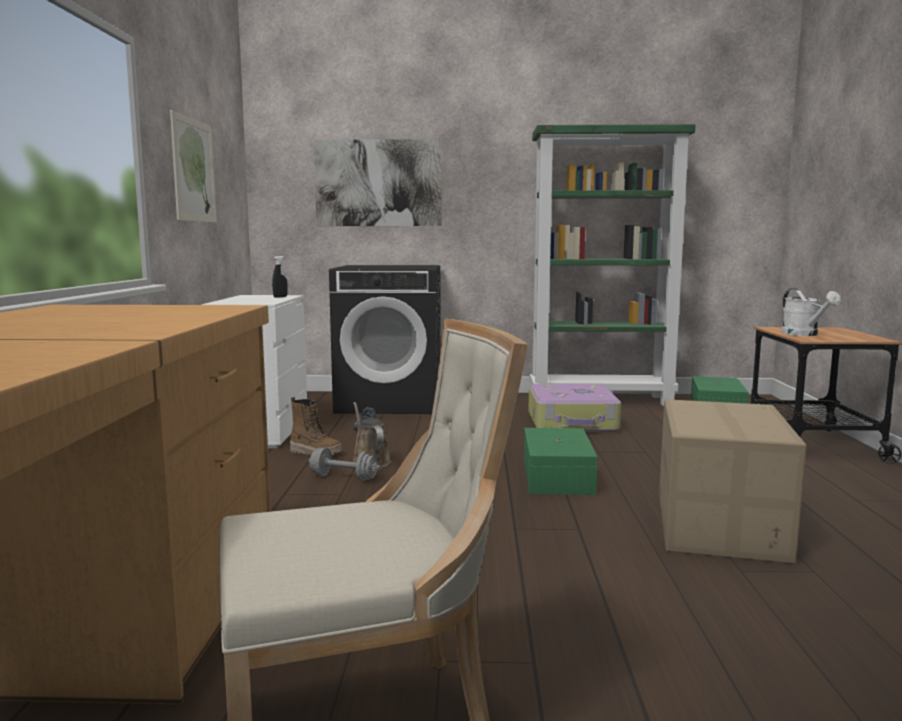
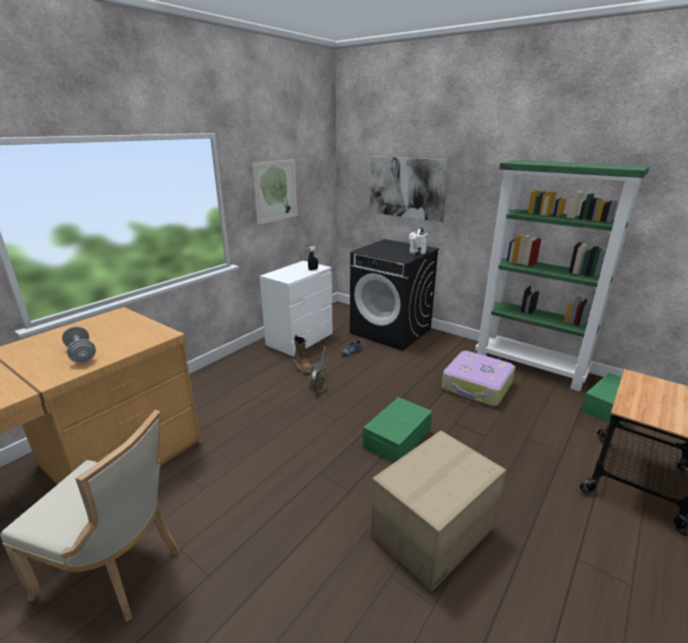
camera: 35 degrees right, 15 degrees up
(344, 477) = (292, 394): grey dumbbell -> grey dumbbell (81, 354)
(804, 334) = (642, 399): white watering can -> white watering can (417, 253)

